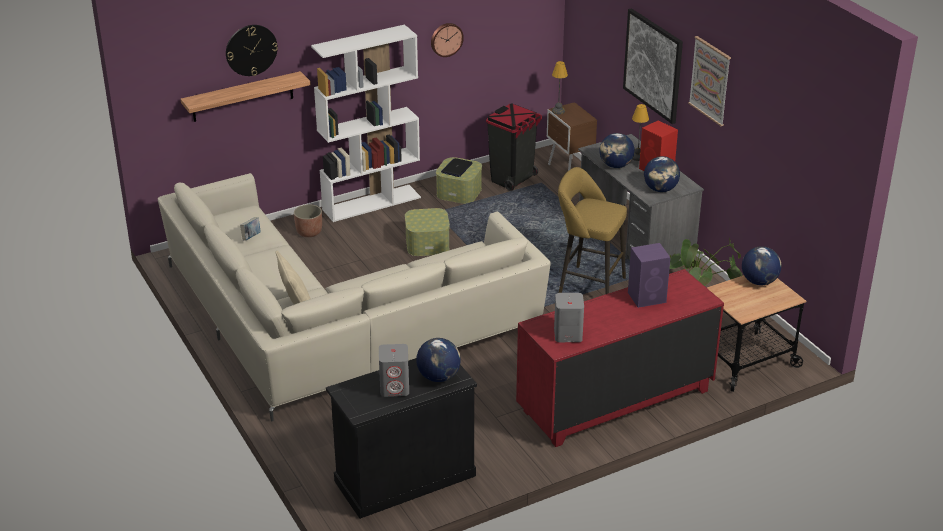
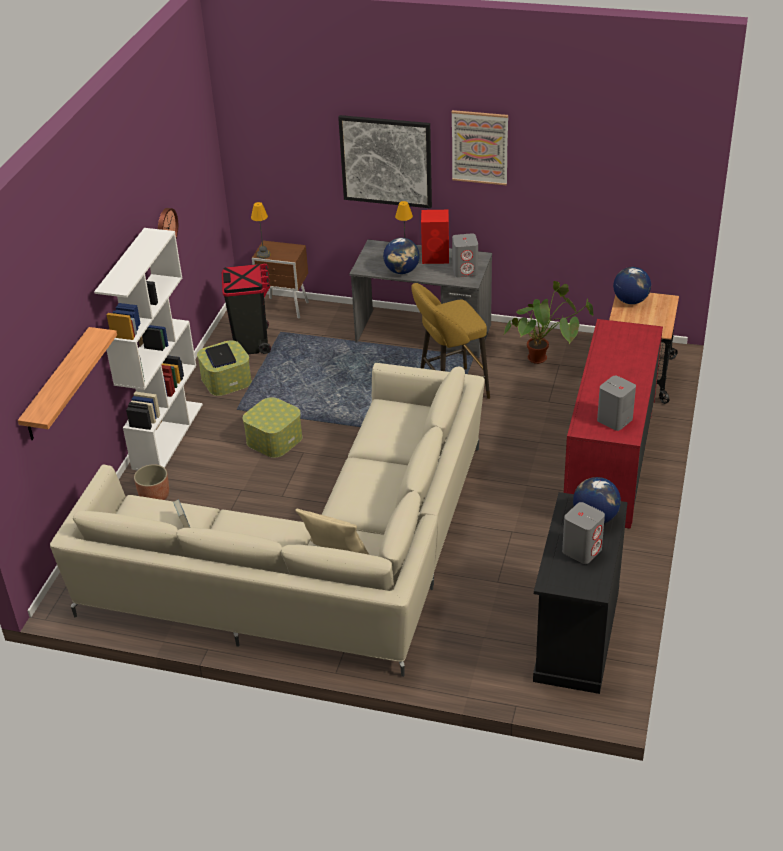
camera: 45 degrees left, 5 degrees up
(251, 50) = (53, 326): wall clock -> none
(647, 297) = (613, 355): purple speaker -> none
(660, 189) = (465, 271): globe -> grey speaker

